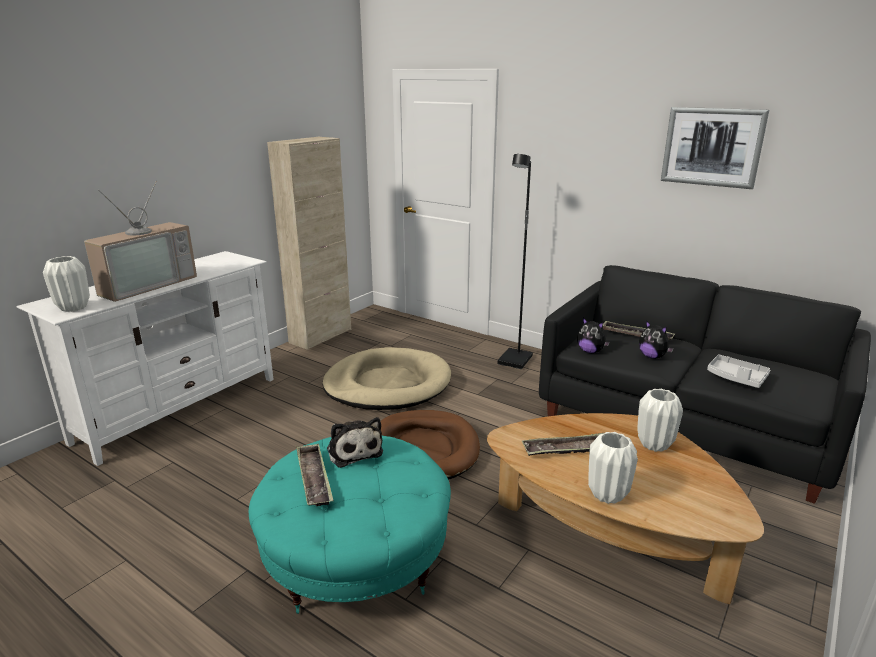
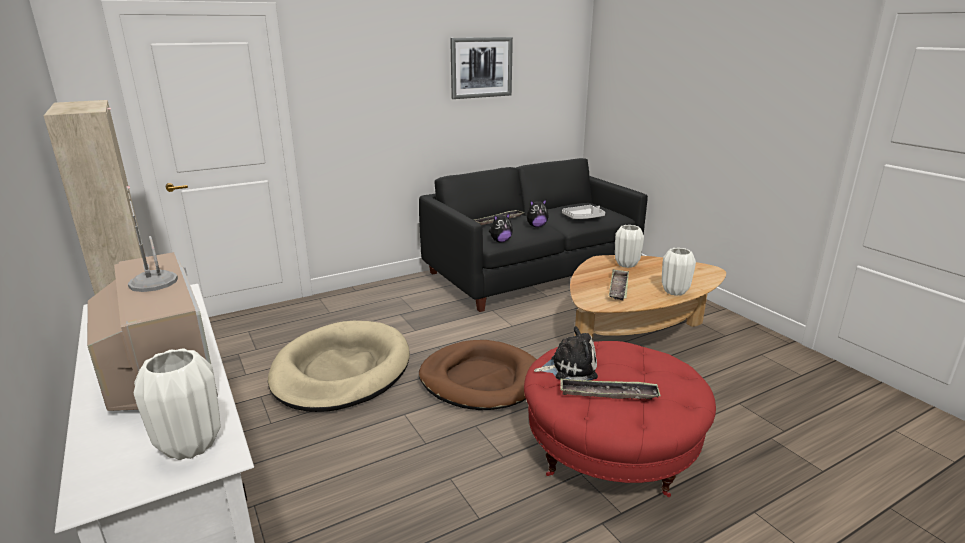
camera: 65 degrees left, 0 degrees up
(356, 556) = (610, 449): turquoise ottoman -> red ottoman
(515, 360) = (378, 297): black floor lamp -> none

